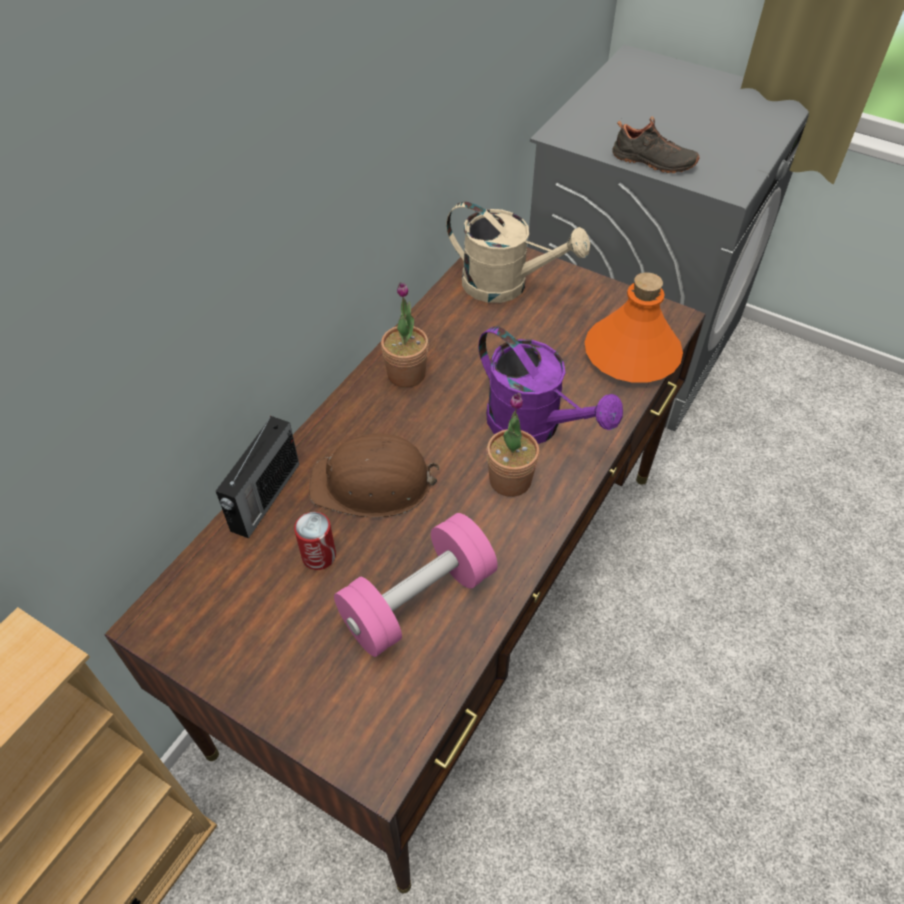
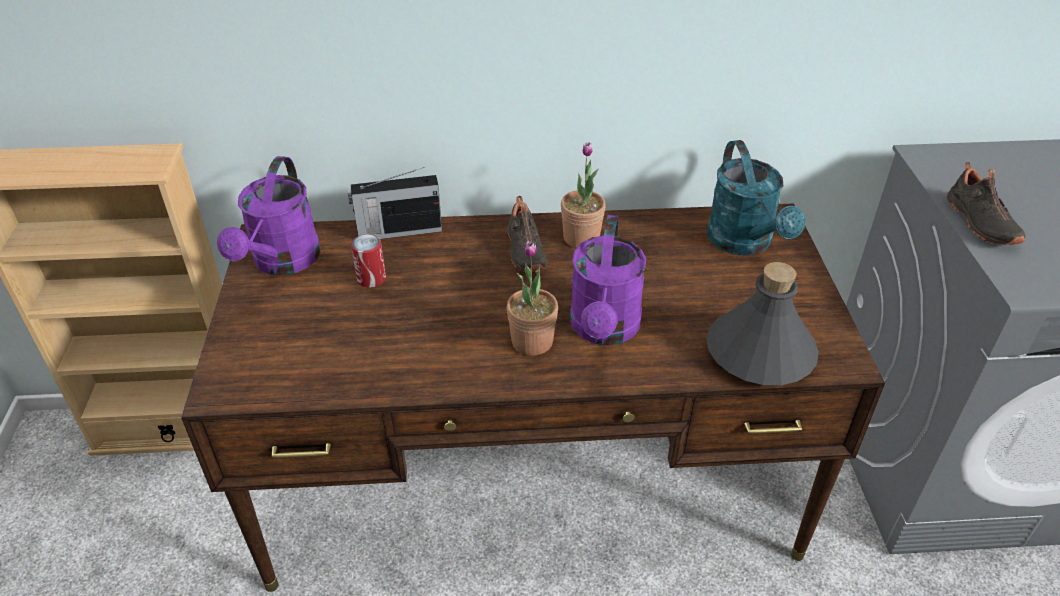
camera: 55 degrees right, 10 degrees down
(218, 622) = (282, 263): none -> purple watering can
(373, 484) = (458, 273): brown hard hat -> none
(387, 421) = (524, 251): none -> black shoe
(418, 600) = (372, 345): pink dumbbell -> none
(506, 285) = (745, 243): beige watering can -> turquoise watering can
(632, 354) = (760, 354): orange bottle -> grey bottle

